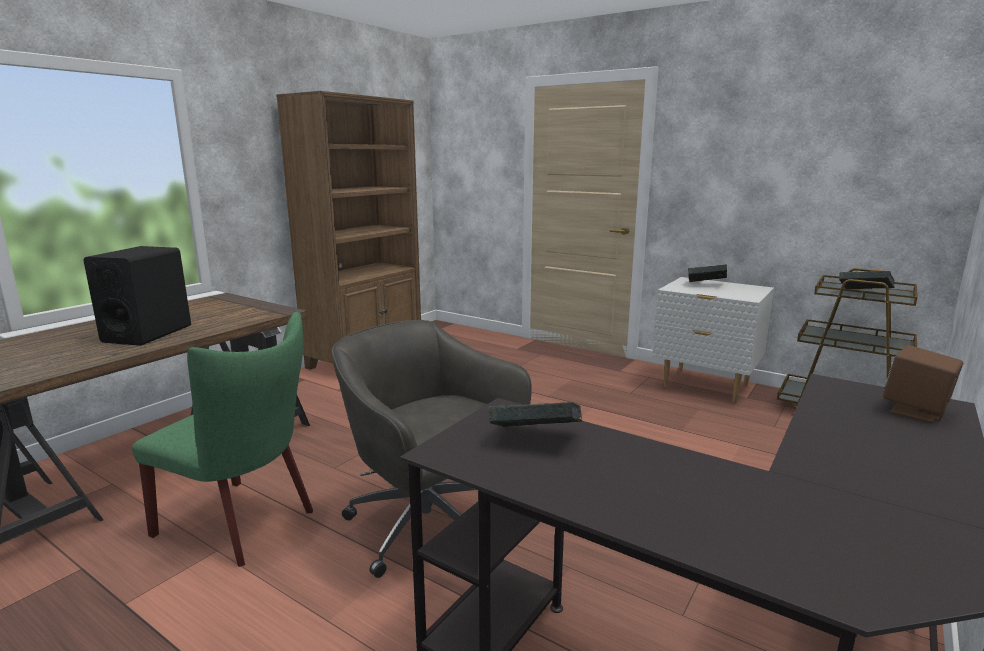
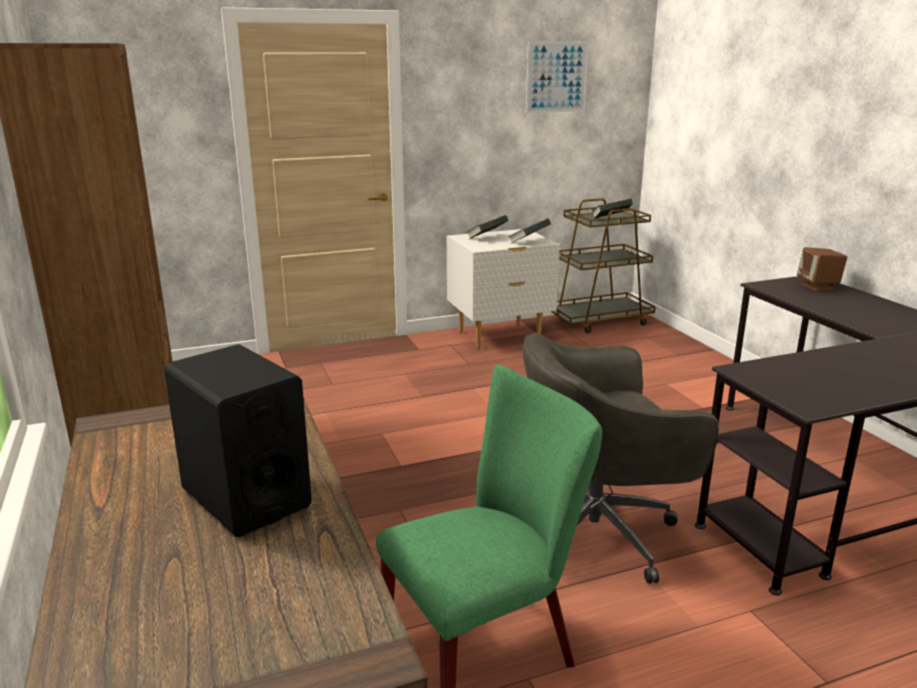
camera: 55 degrees left, 5 degrees up
(535, 439) = (803, 375): book -> book (529, 242)
(833, 124) = (557, 77): none -> picture

